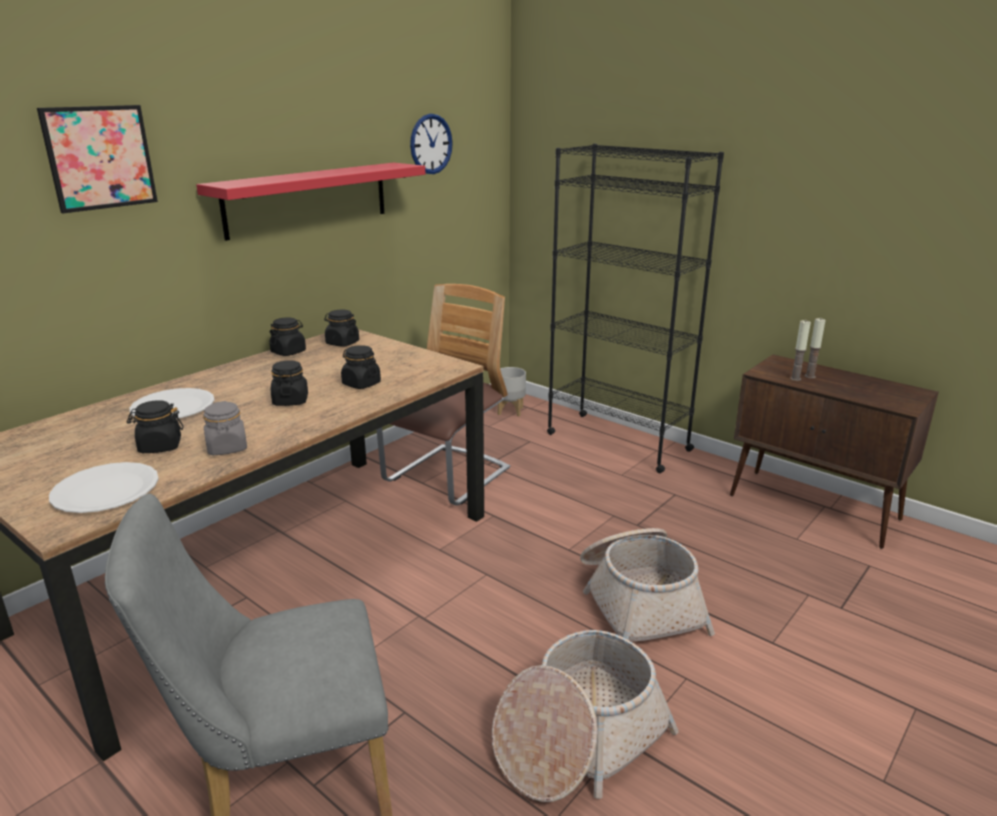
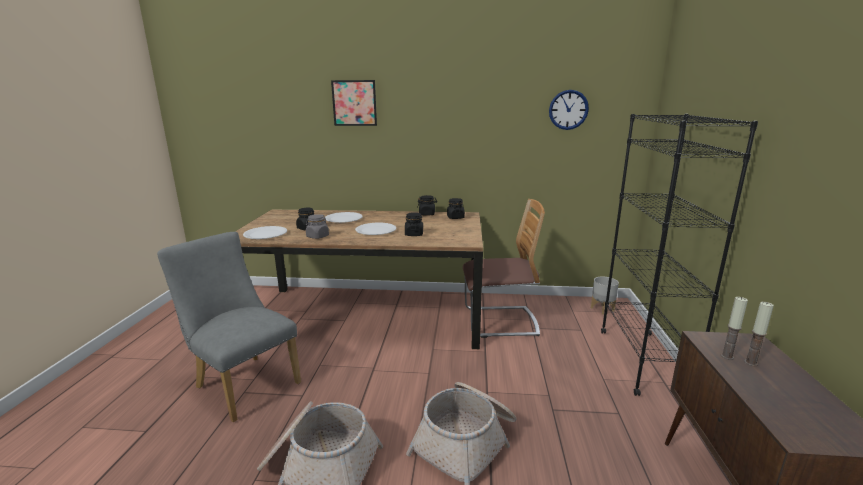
camera: 55 degrees right, 5 degrees down
(290, 401) = (376, 230): black jar -> white plate
(308, 199) = (464, 134): red shelf -> none

